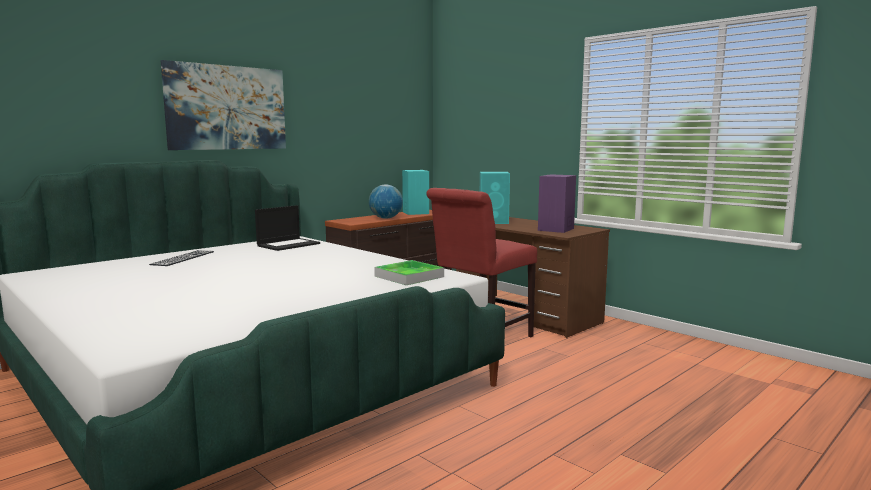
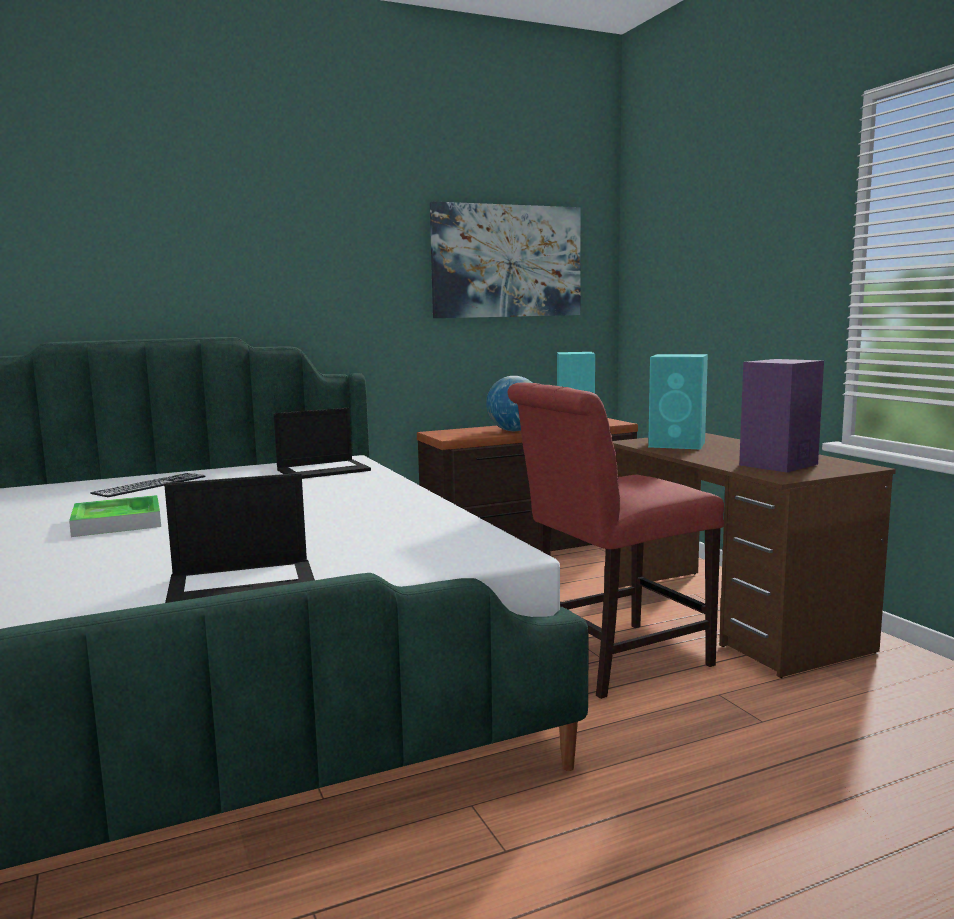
camera: 20 degrees right, 0 degrees up
(227, 108) = (255, 257): picture -> picture (507, 261)
(341, 299) = (244, 584): none -> laptop
(409, 276) = (420, 545): tray -> tray (117, 522)

